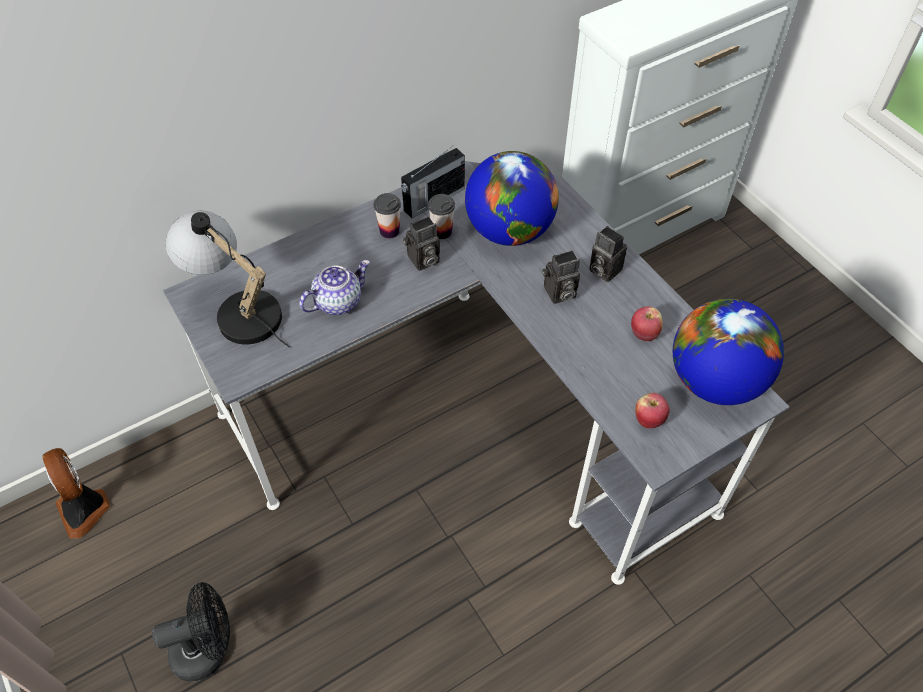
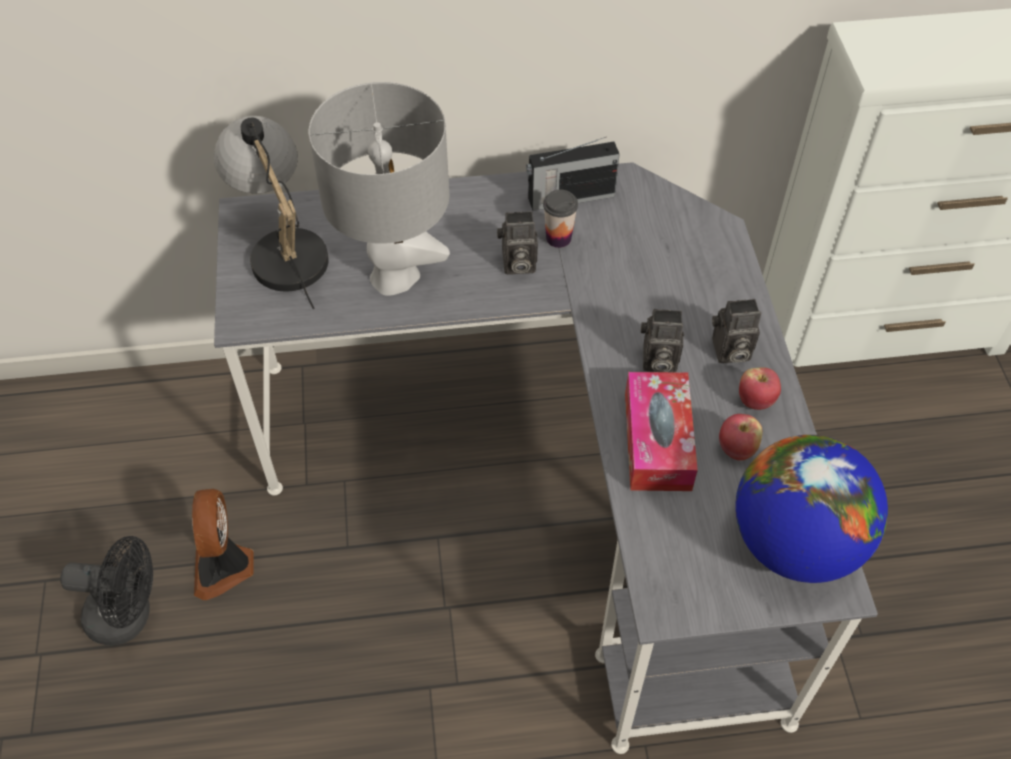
camera: 25 degrees right, 0 degrees up
(85, 509) = (87, 414): fan -> fan (224, 566)
(338, 301) = (395, 277): teapot -> grey table lamp
(389, 231) = (498, 216): cup -> none
(509, 231) = (640, 264): globe -> none
(590, 348) = (657, 441): none -> tissue box
(602, 270) = (729, 352): camera -> camera turned 75 degrees counterclockwise
(648, 420) = (681, 555): apple -> apple (755, 401)

